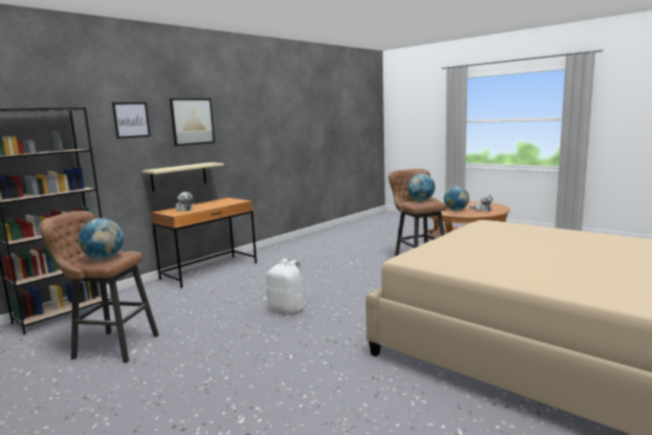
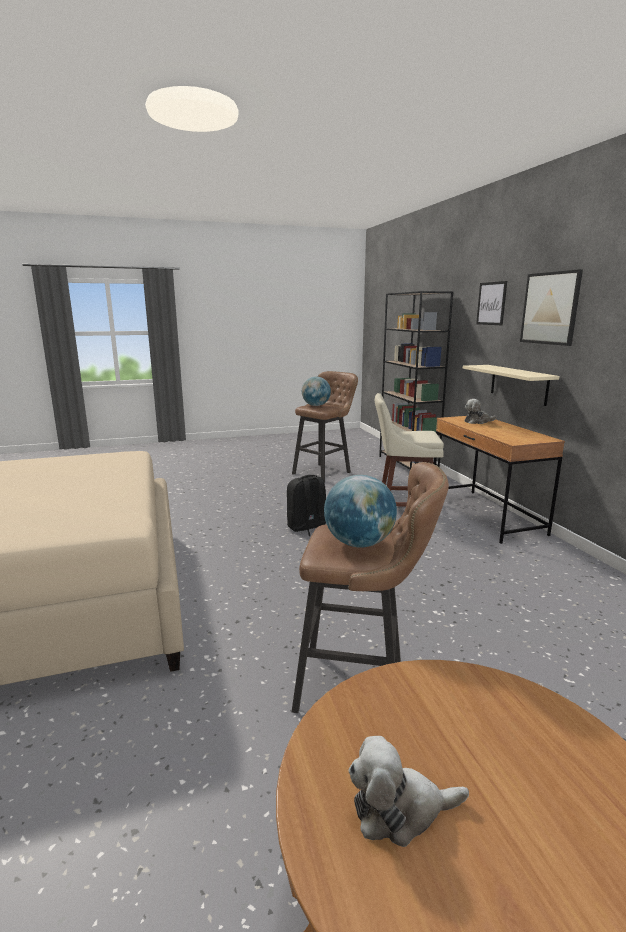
camera: 120 degrees right, 5 degrees up
(213, 292) = (402, 507): none -> beige stool
(287, 309) = (307, 527): white backpack -> black backpack
(456, 210) = (443, 728): globe -> none

